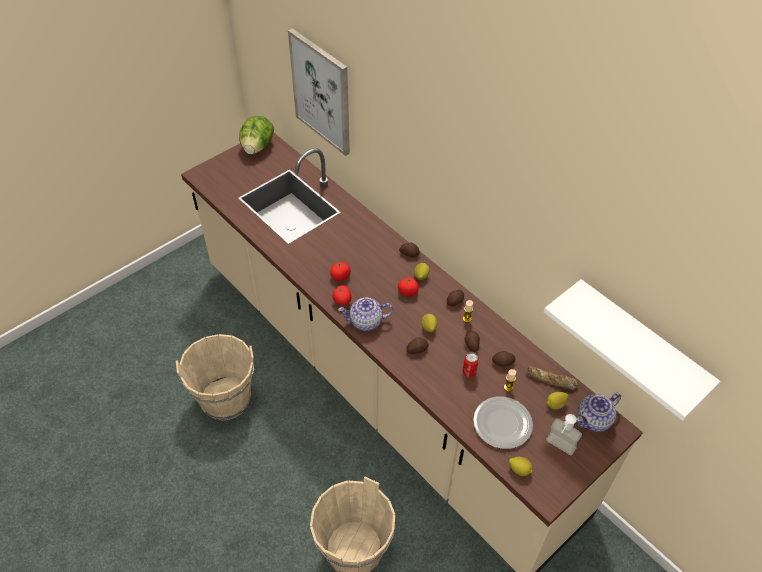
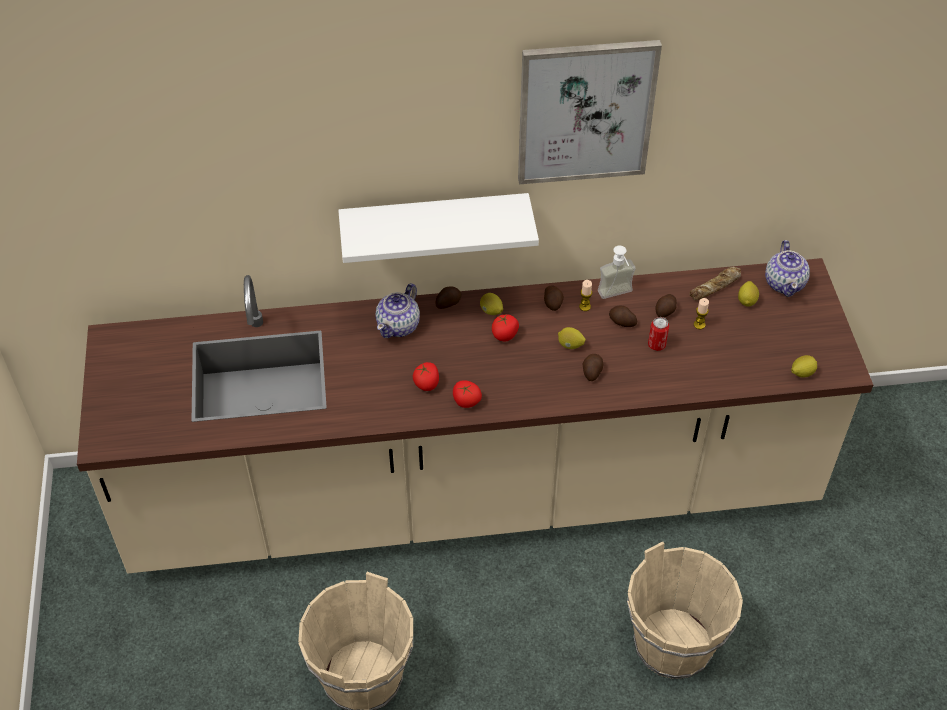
camera: 55 degrees left, 0 degrees up
(257, 147) = (114, 355): lettuce -> none
(322, 92) = (208, 200): picture -> picture (585, 112)
(366, 322) = (517, 396): teapot -> teapot (399, 325)
(501, 424) = (739, 356): plate -> none
(558, 449) = (798, 330): soap dispenser -> soap dispenser (617, 296)
(639, 345) = (793, 172): white shelf -> white shelf (434, 226)

